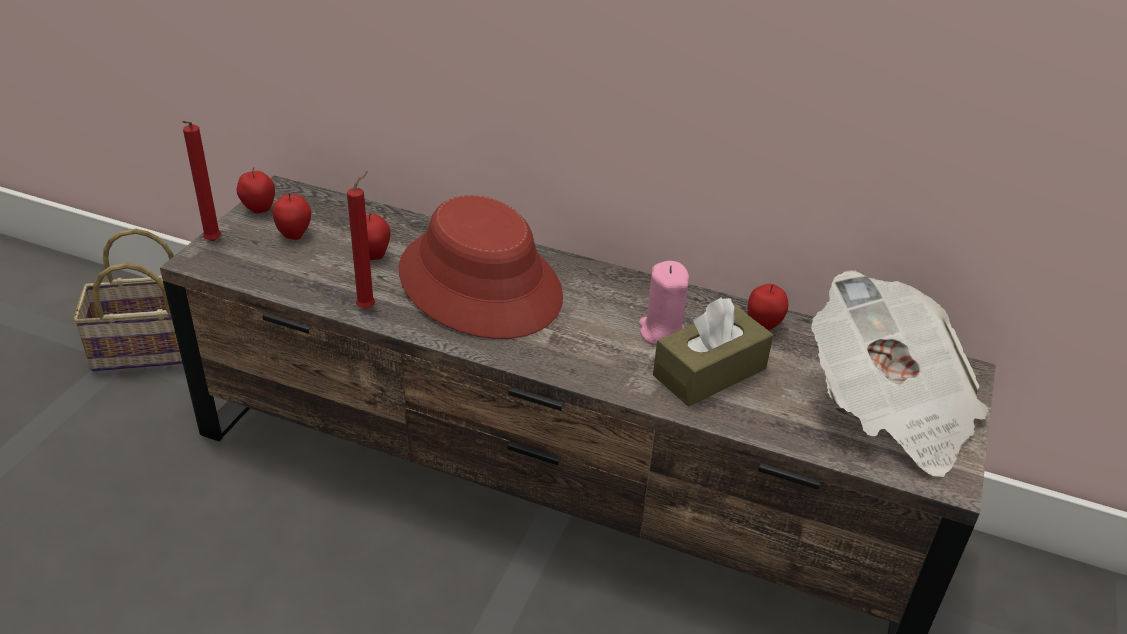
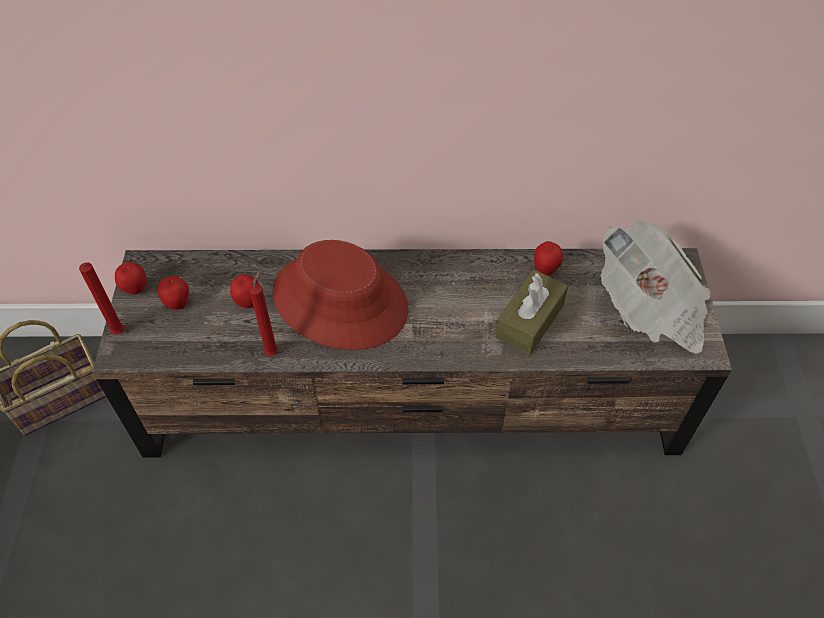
camera: 20 degrees left, 15 degrees up
(661, 332) = (483, 298): pink candle -> none

